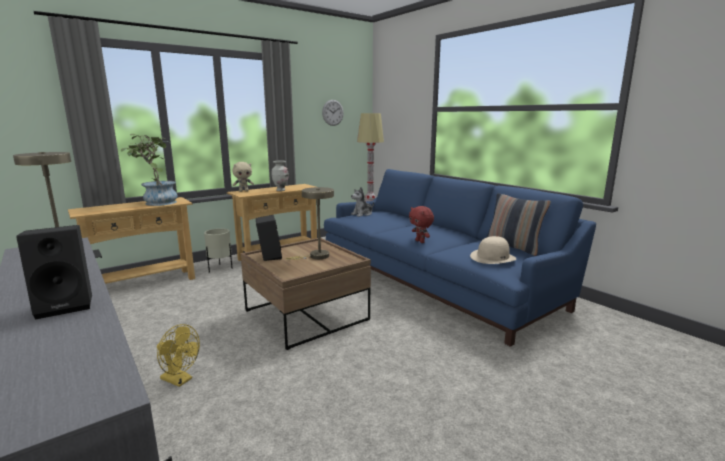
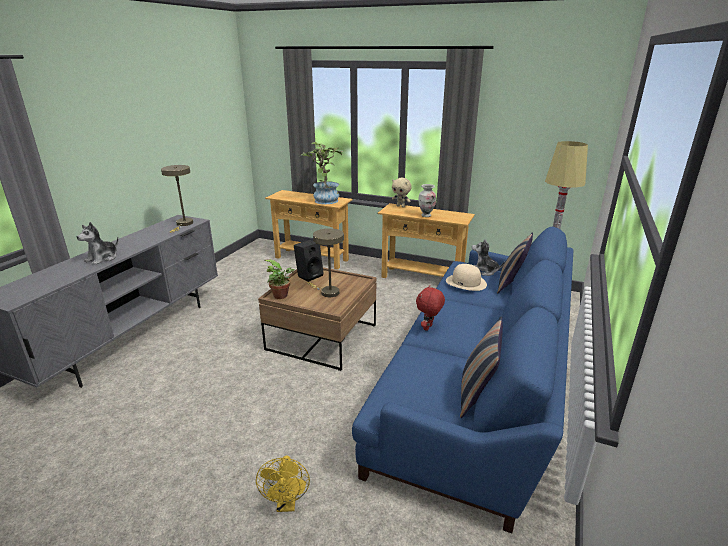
camera: 60 degrees right, 10 degrees up
(67, 305) = (103, 258): black speaker -> plush toy
(180, 380) = (208, 328): yellow fan -> yellow fan (287, 504)
(220, 268) = (365, 269): beige planter -> none
(293, 273) = (282, 296): none -> potted plant
(333, 112) = (542, 133): wall clock -> none
(391, 213) = (511, 284): none -> pillow
(493, 257) = (416, 384): beige hat -> beige hat (466, 282)

